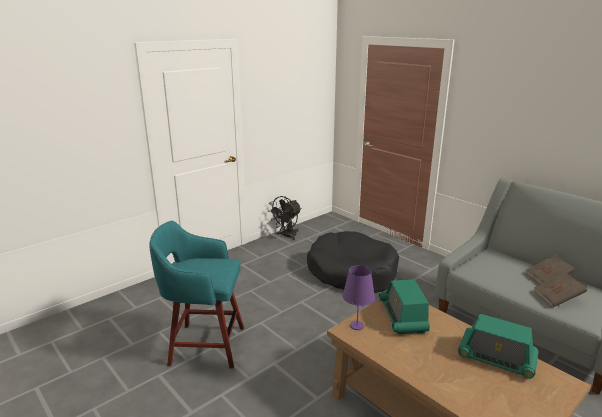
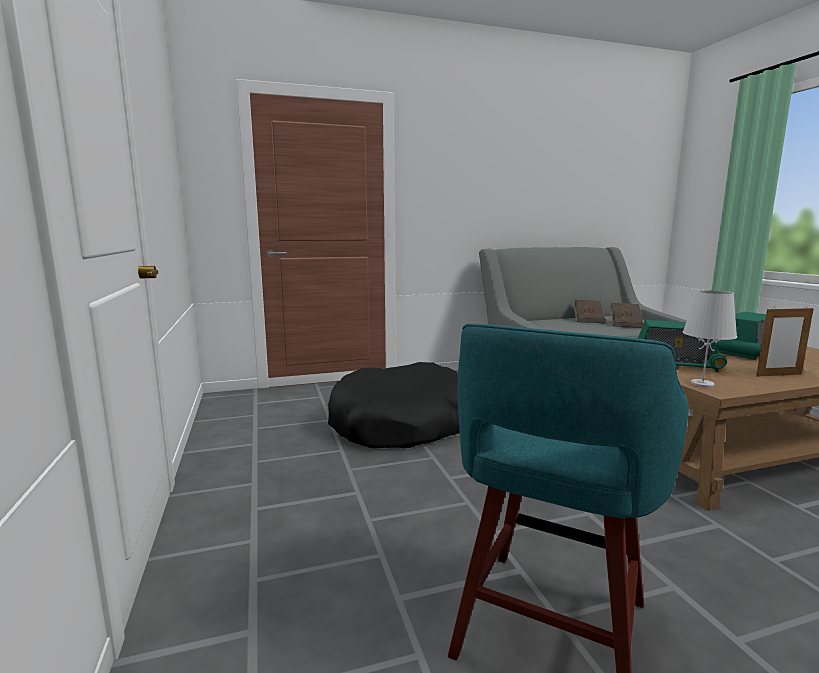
camera: 65 degrees left, 10 degrees down
(287, 236) = (219, 441): black fan -> none
(357, 326) = (702, 383): purple table lamp -> white table lamp
(415, 362) = (778, 375): none -> picture frame

